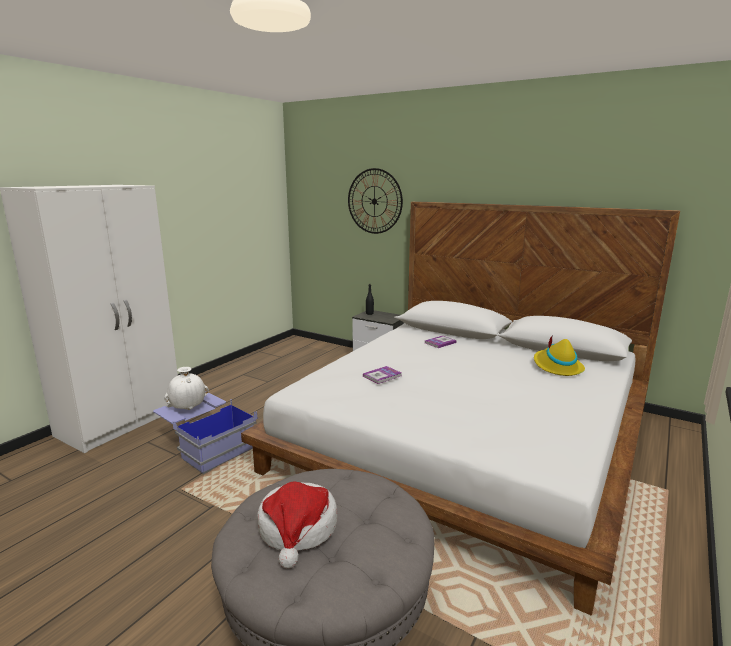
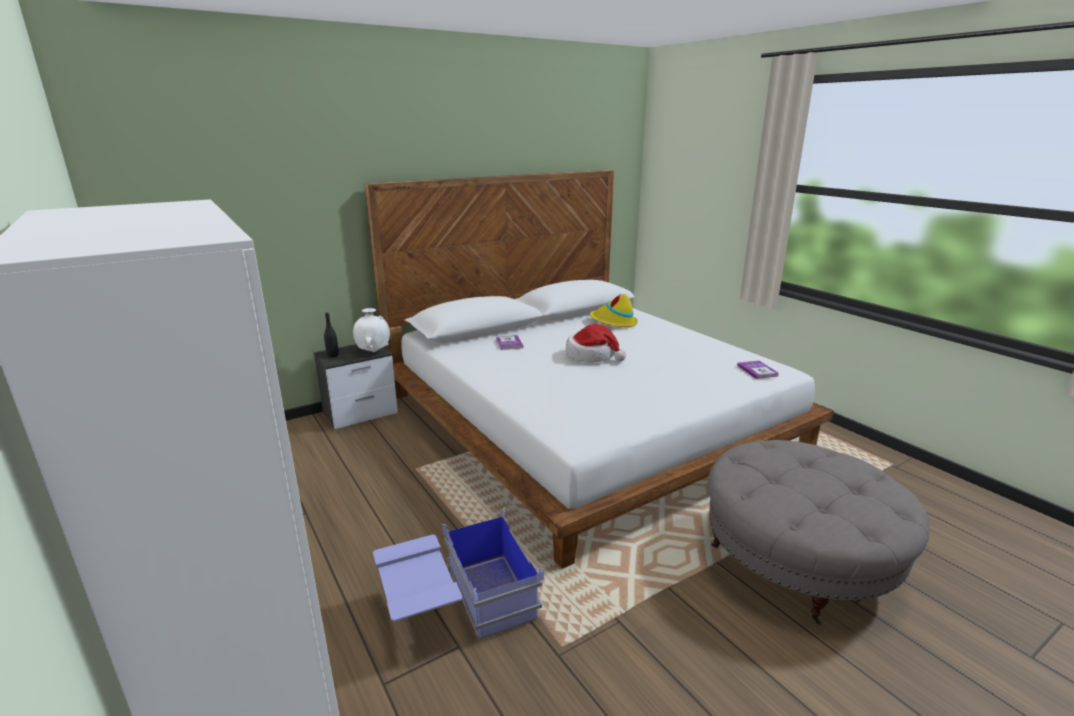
camera: 65 degrees left, 5 degrees up
(189, 409) = (417, 578): white vase -> white vase (373, 351)
(298, 529) = (826, 496): hat -> hat (592, 355)
(374, 201) = (296, 189): wall clock -> none
(382, 376) = (581, 385): book -> book (757, 371)

